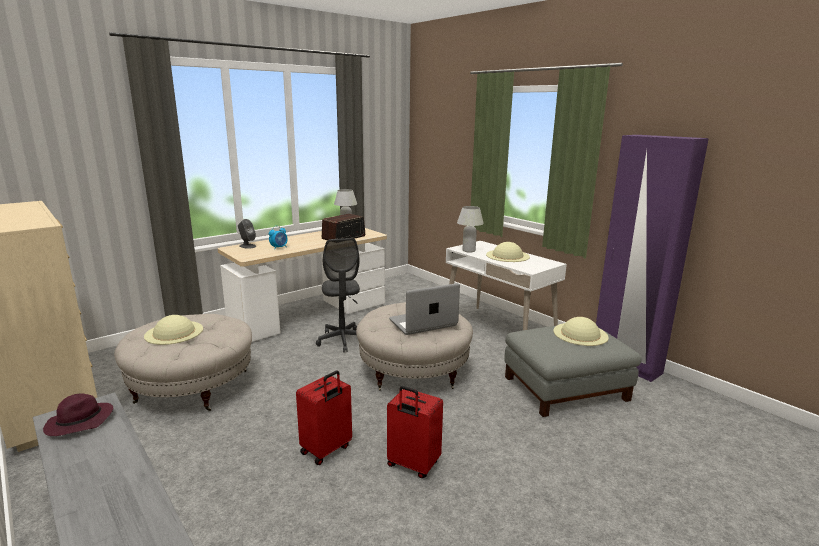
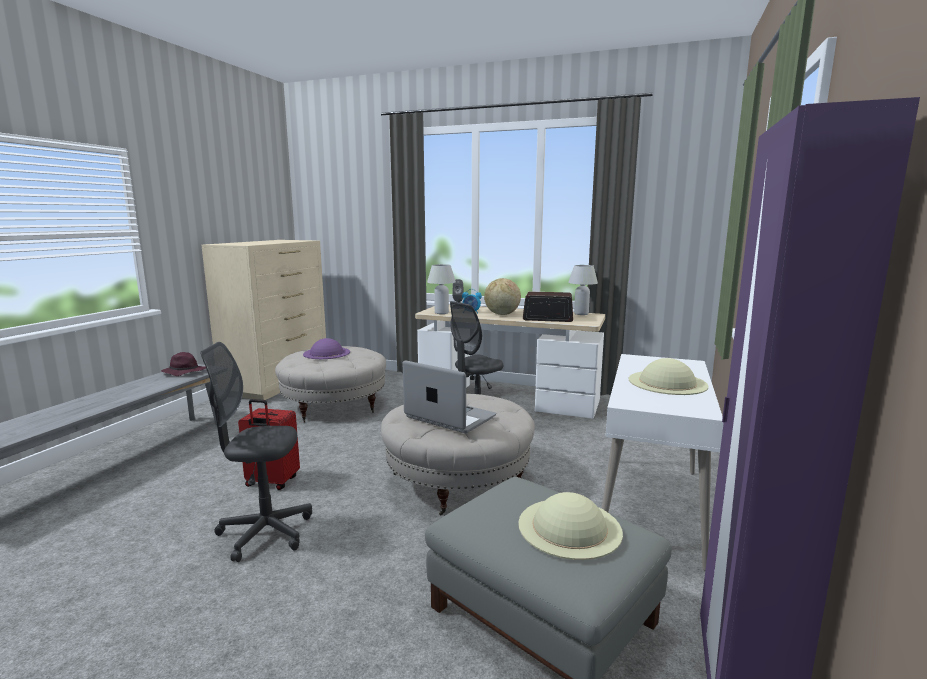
camera: 60 degrees right, 5 degrees down
(174, 332) = (326, 353): beige hat -> purple hat
(305, 243) = (501, 314): none -> globe
(412, 465) = (265, 533): red suitcase -> grey office chair
(468, 250) = (636, 363): white table lamp -> white table lamp (441, 313)

